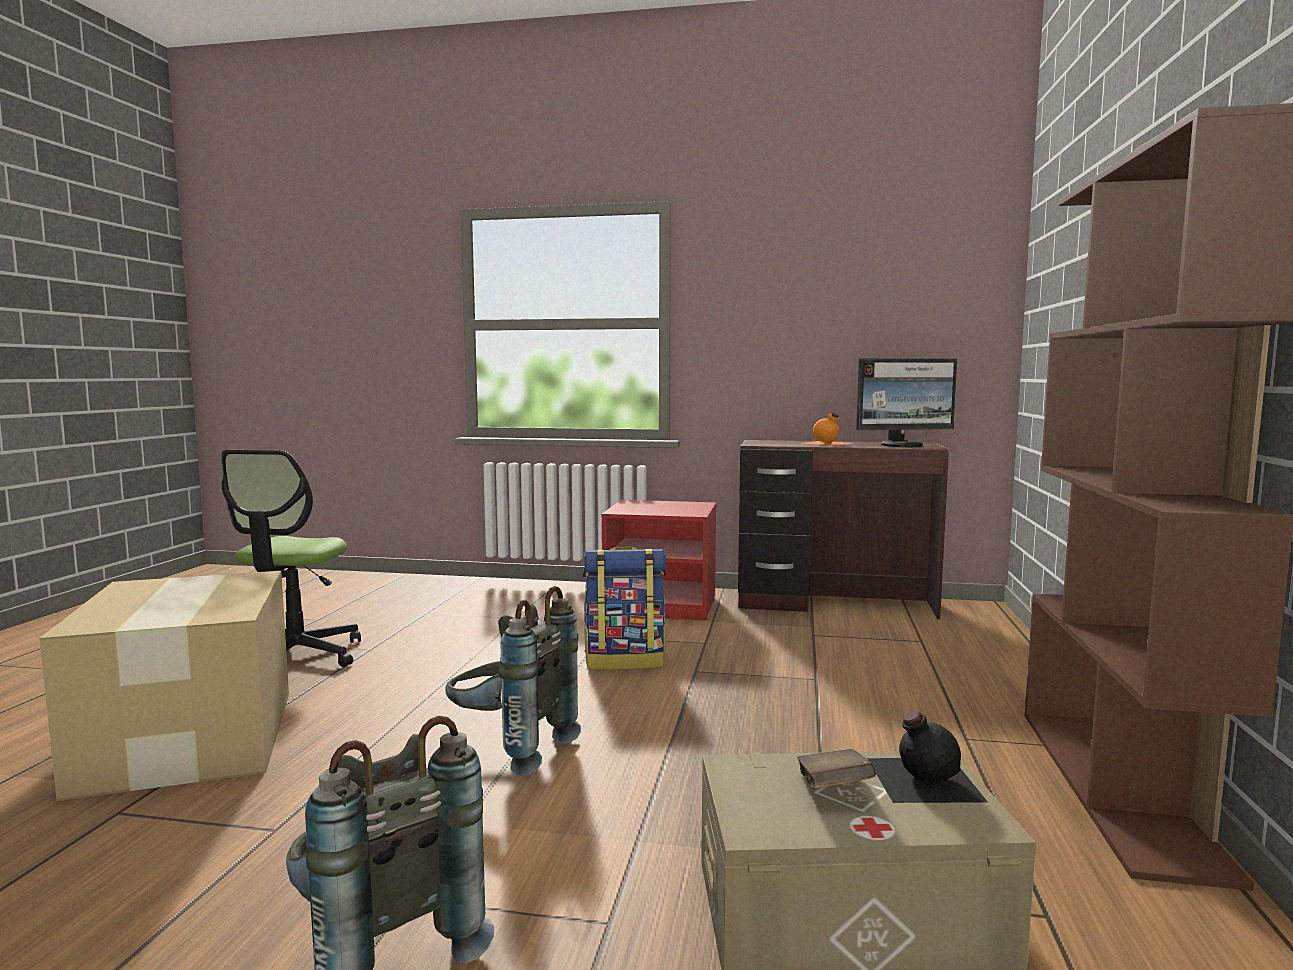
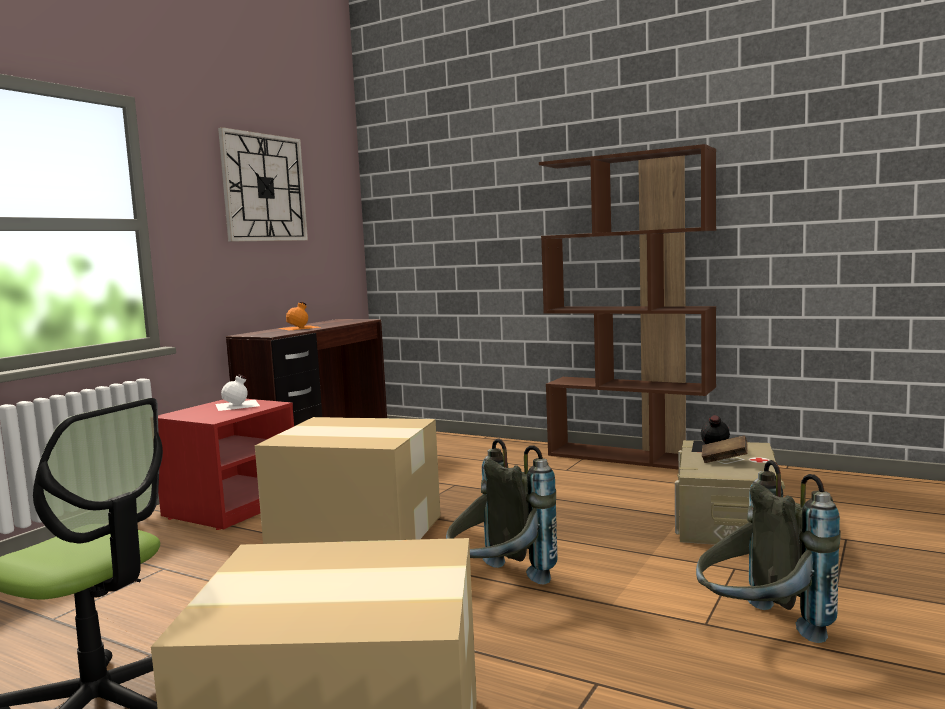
camera: 70 degrees left, 0 degrees up
(625, 661) = (355, 532): backpack -> cardboard box
(681, 507) = (238, 405): none -> white bottle
(831, 276) = (264, 188): none -> wall clock
(903, 445) = (346, 321): monitor -> none

